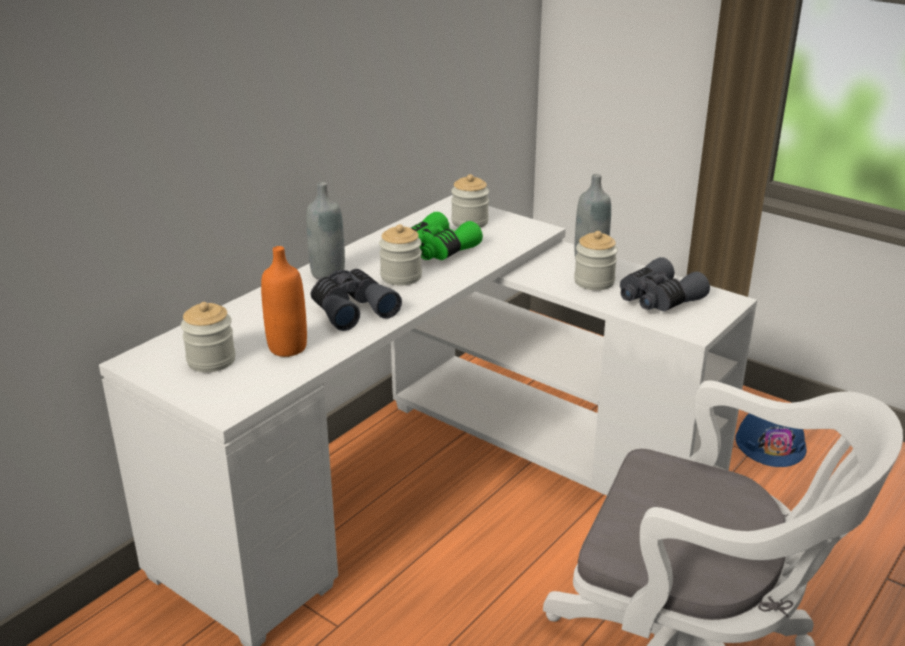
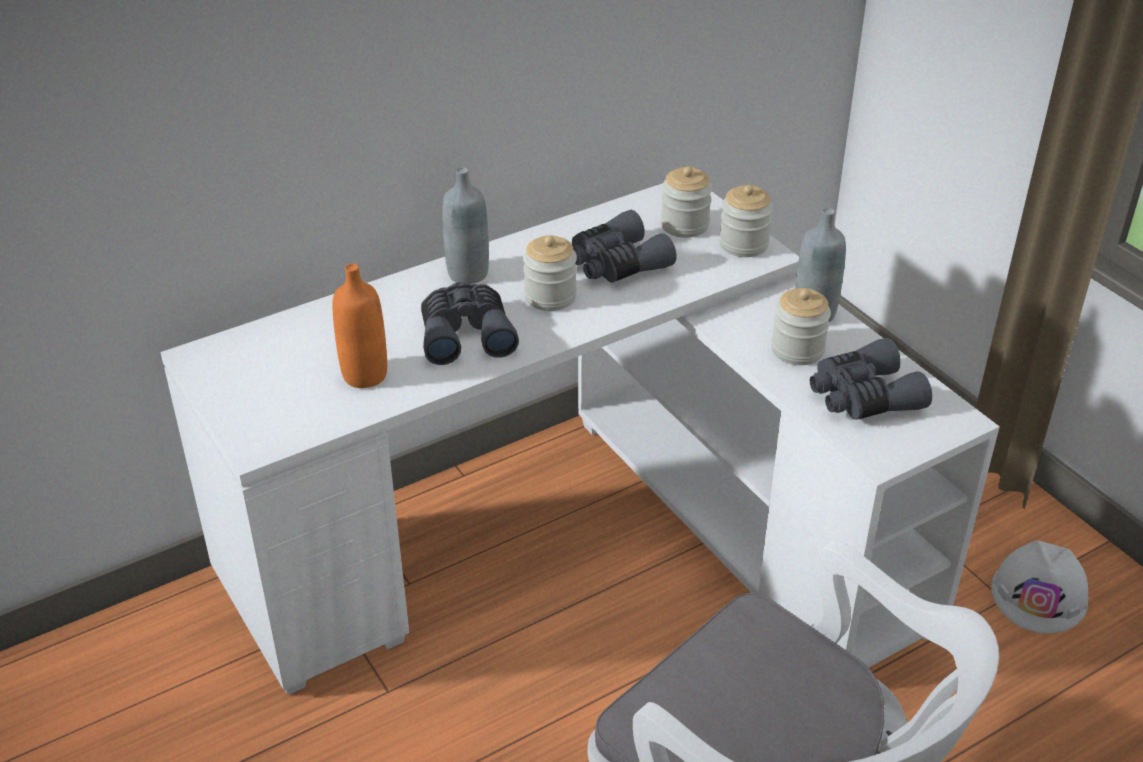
camera: 20 degrees right, 10 degrees up
(211, 360) = (275, 374): jar -> jar (743, 244)
(436, 250) = (616, 264): green binoculars -> grey binoculars
(770, 444) = (1039, 595): blue hard hat -> white hard hat

